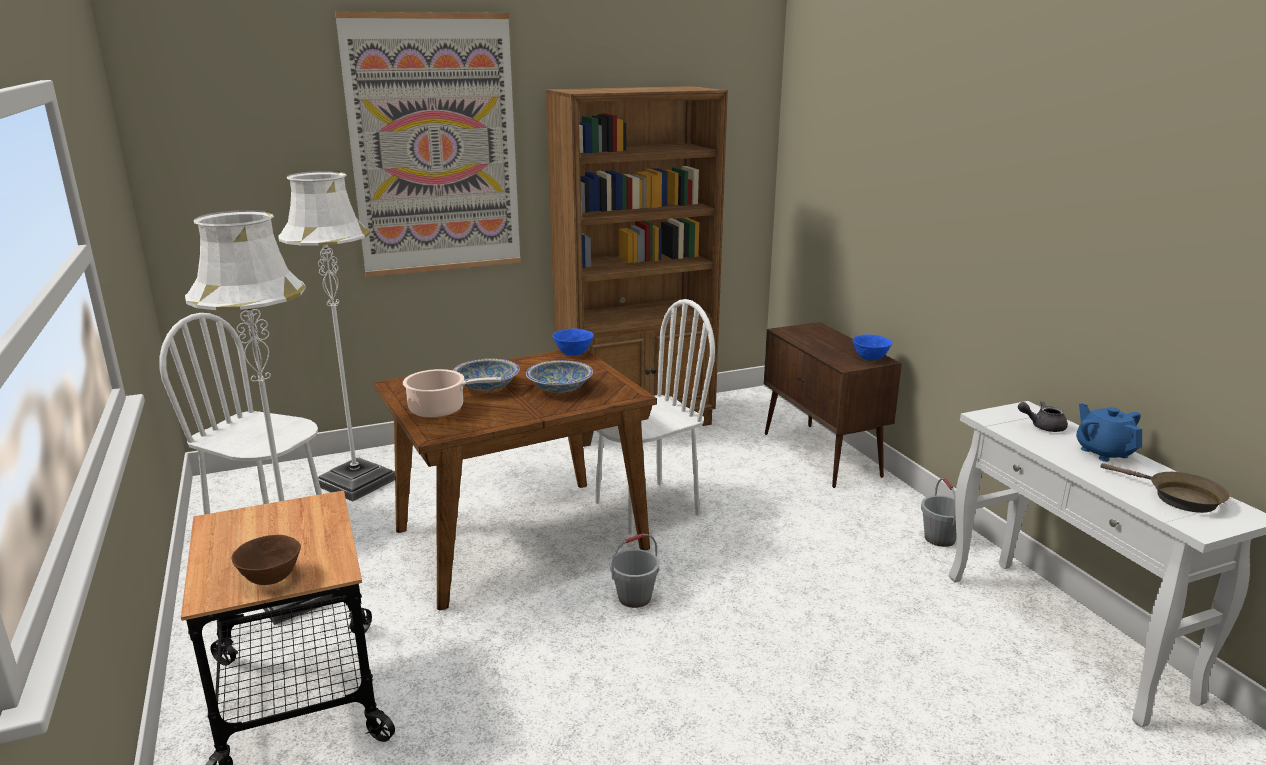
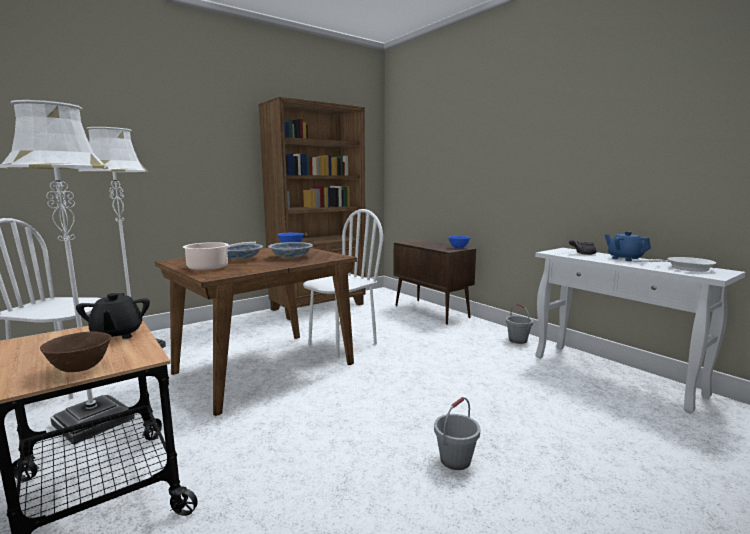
camera: 15 degrees left, 10 degrees down
(313, 524) = (117, 335): none -> black teapot
(435, 147) = (189, 131): picture -> none
(634, 597) = (355, 389): grey bucket -> grey bucket (455, 460)
(1178, 497) = (684, 268): brown frying pan -> white frying pan

